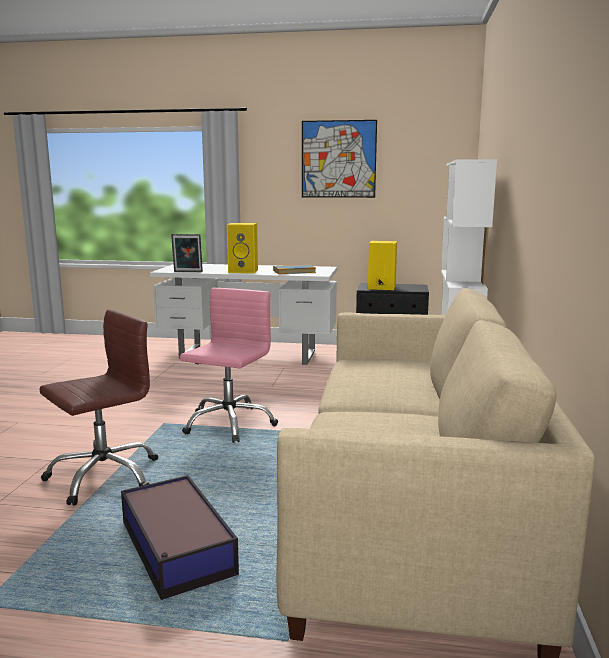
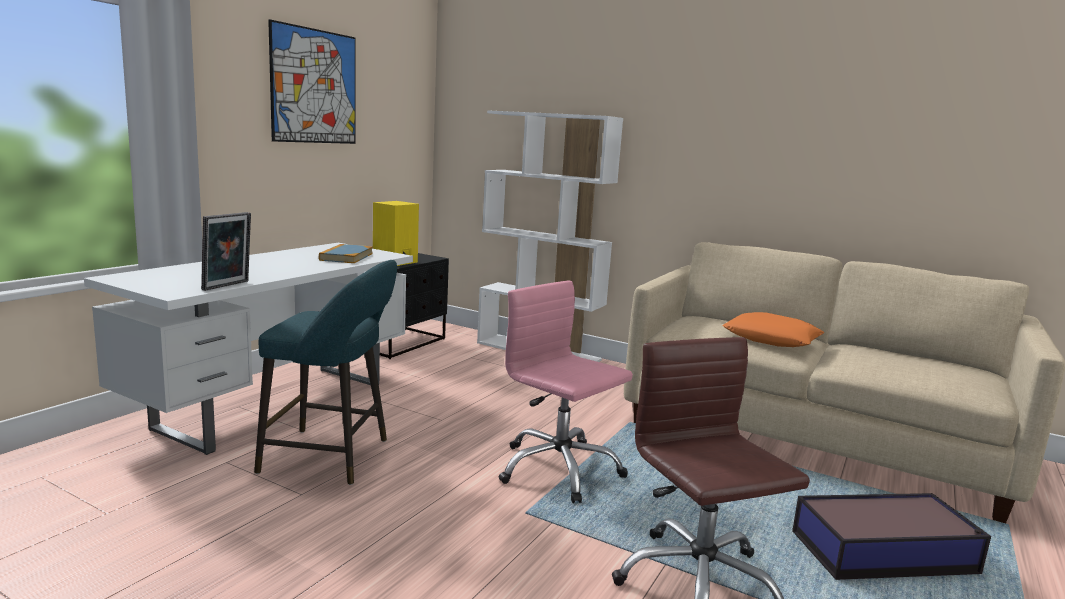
camera: 70 degrees left, 0 degrees up
(196, 376) = (332, 457): none -> turquoise stool
(244, 271) = (291, 268): yellow speaker -> none
(381, 384) = (771, 338): none -> orange pillow

